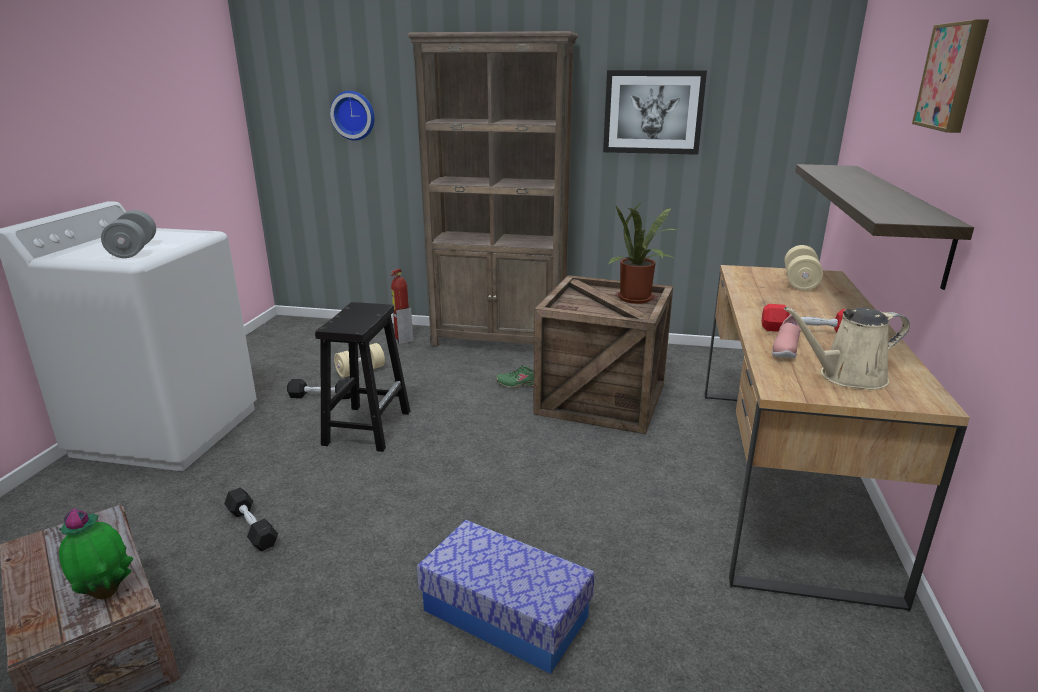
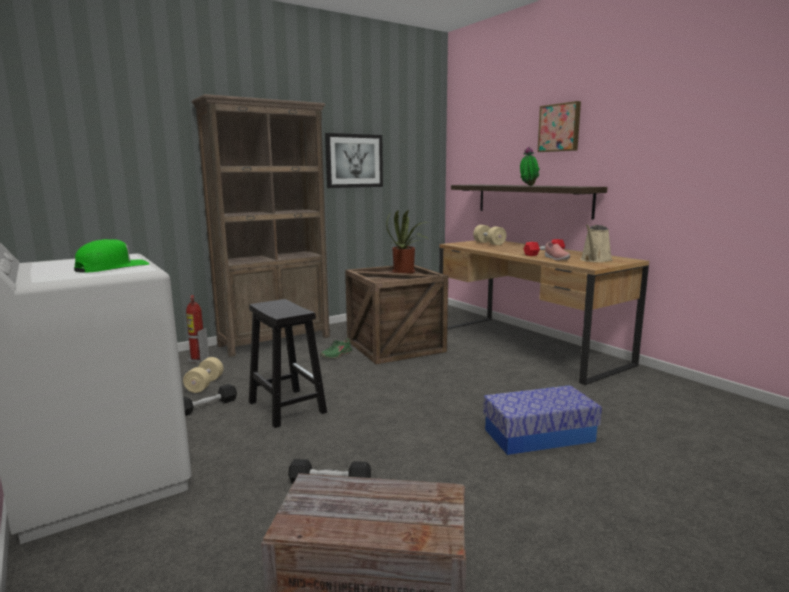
camera: 45 degrees left, 10 degrees down
(106, 592) = (421, 499): potted plant -> potted plant (528, 185)
(133, 250) = (112, 267): grey dumbbell -> green cap
(354, 115) = (119, 165): wall clock -> none

